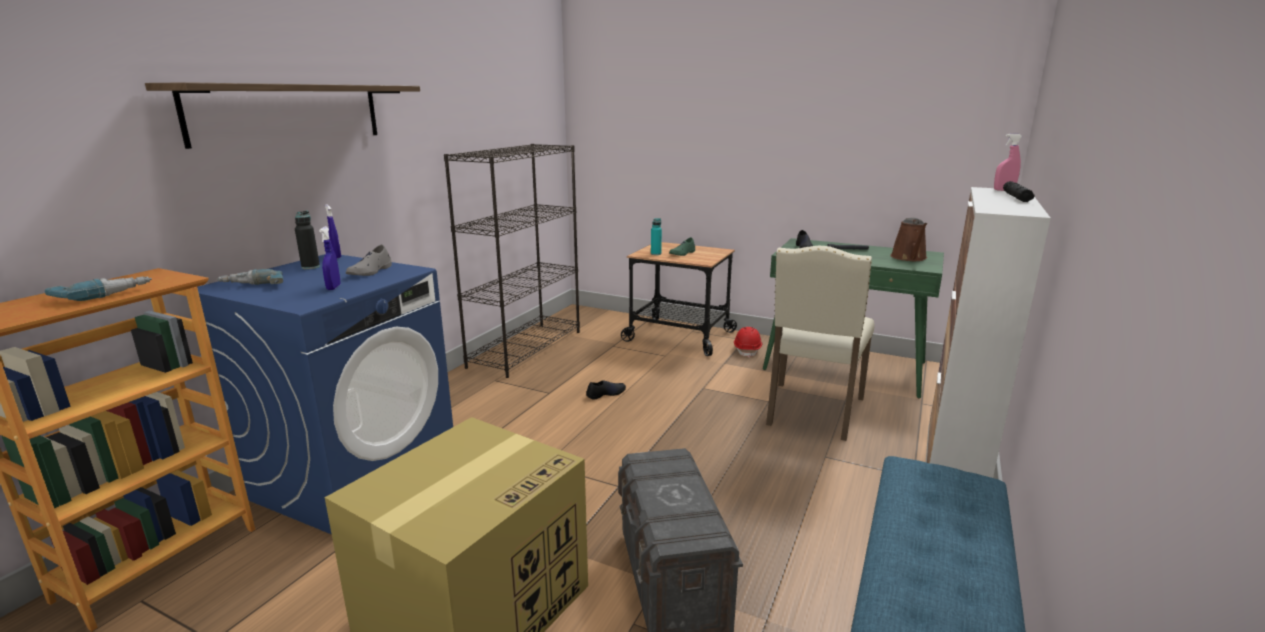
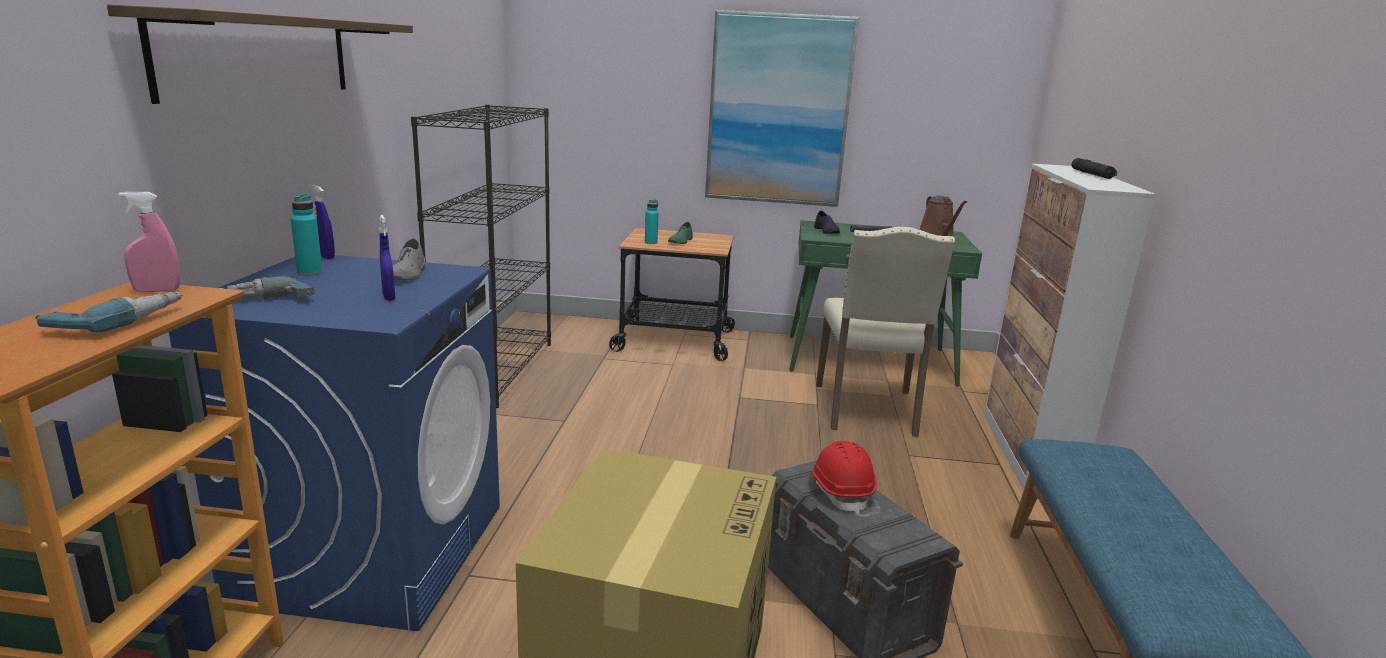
camera: 20 degrees left, 0 degrees up
(310, 267) = (310, 272): black bottle -> turquoise bottle
(606, 394) = (634, 415): black shoe -> none
(747, 350) = (759, 351): red hard hat -> red hard hat (840, 491)
(773, 142) = (778, 110): none -> picture
(1004, 190) = (1066, 167): pink spray bottle -> pink spray bottle (157, 290)

